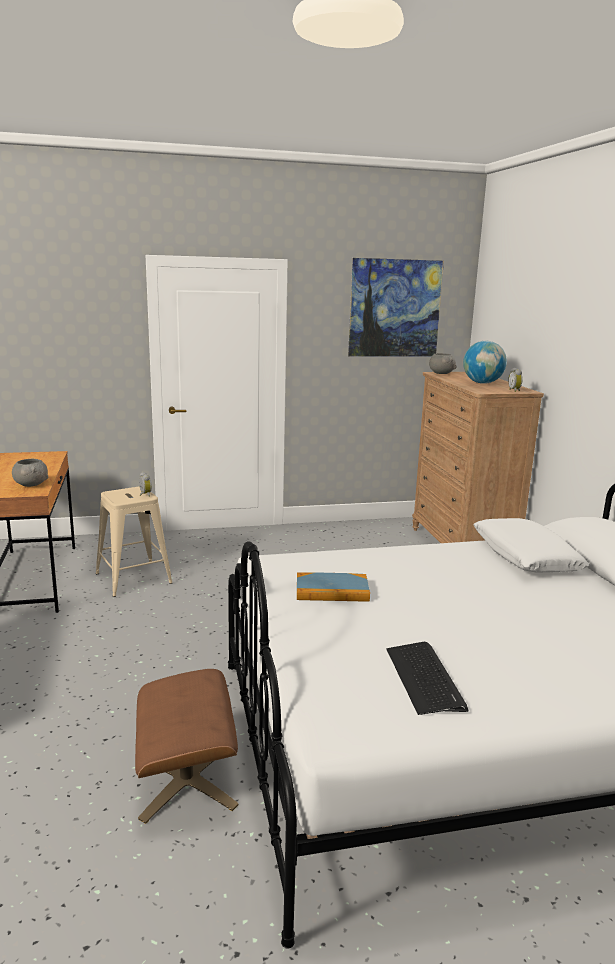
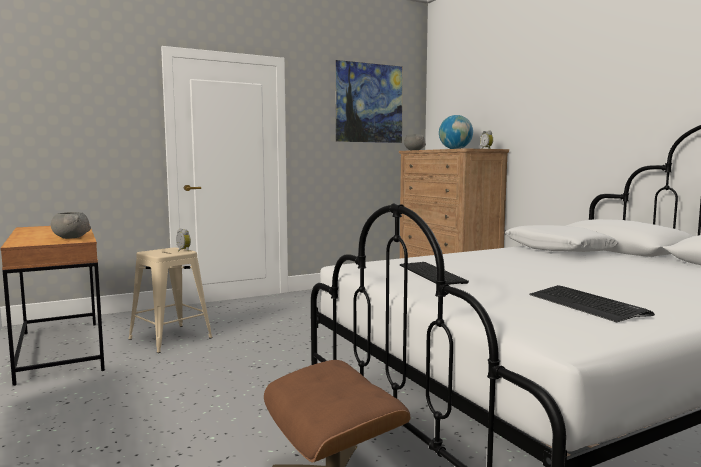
camera: 15 degrees left, 10 degrees down
(332, 591) = (433, 273): book -> keyboard

